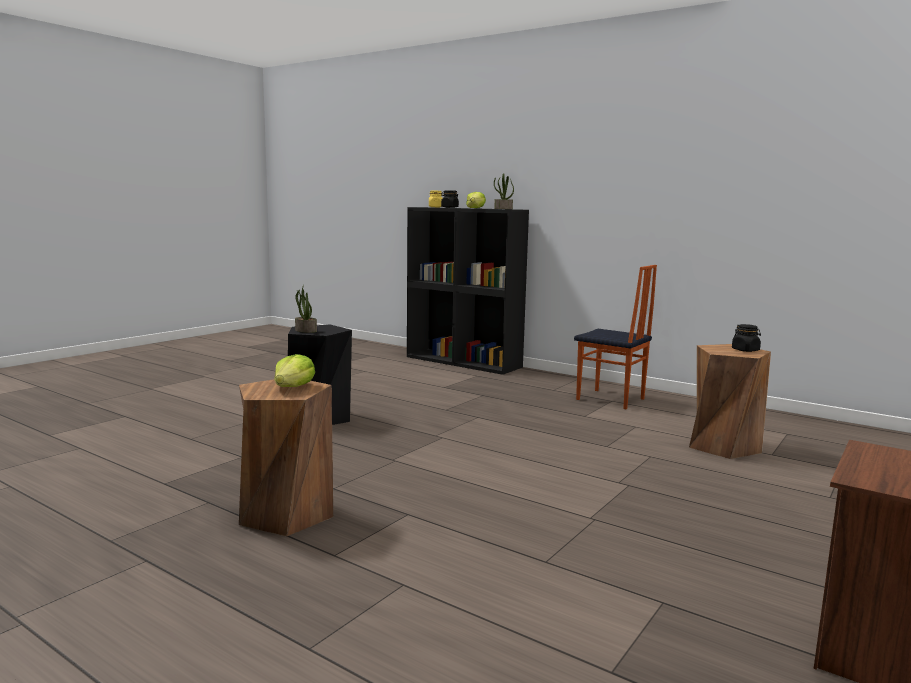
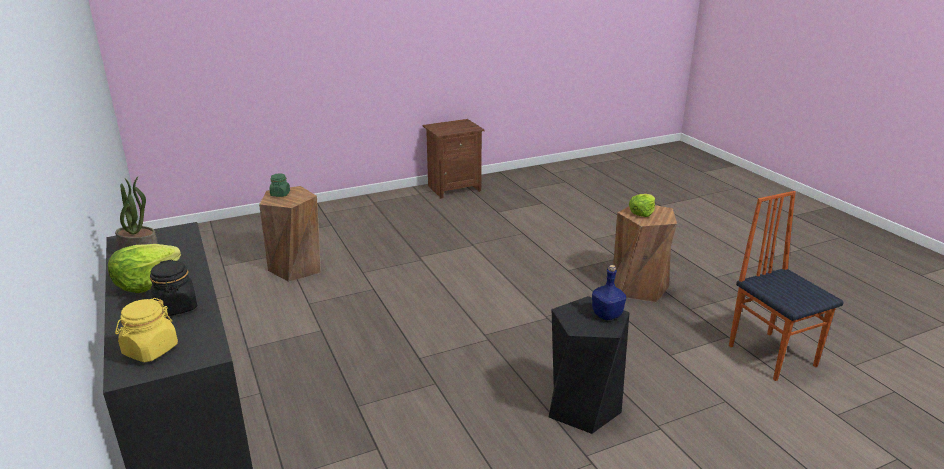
camera: 150 degrees left, 15 degrees up
(305, 331) = (607, 315): potted plant -> blue bottle
(610, 399) = (244, 350): chair -> chair (772, 355)
(745, 350) = (280, 194): black jar -> green jar

